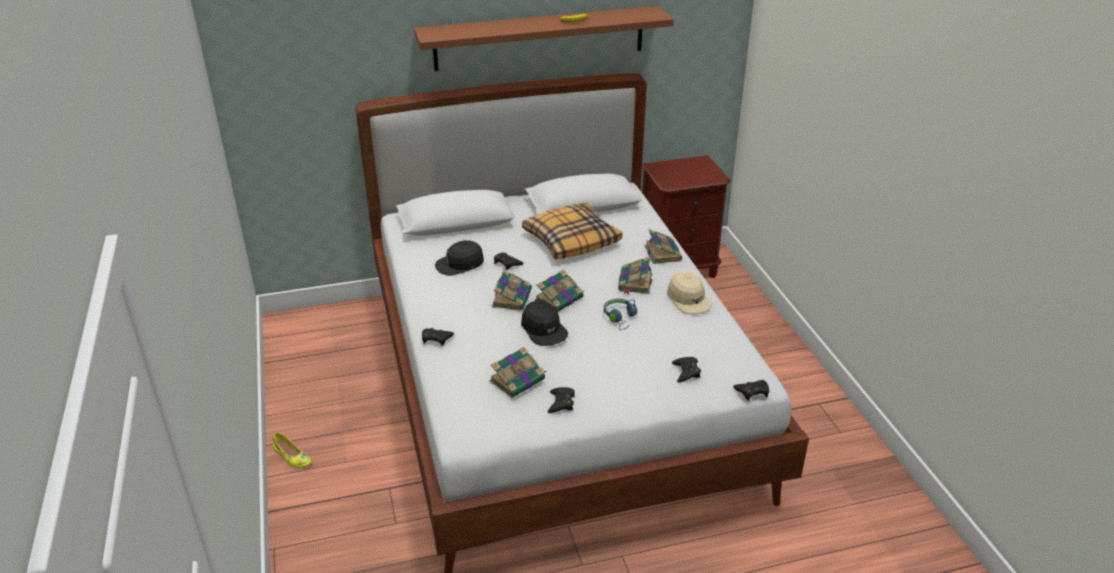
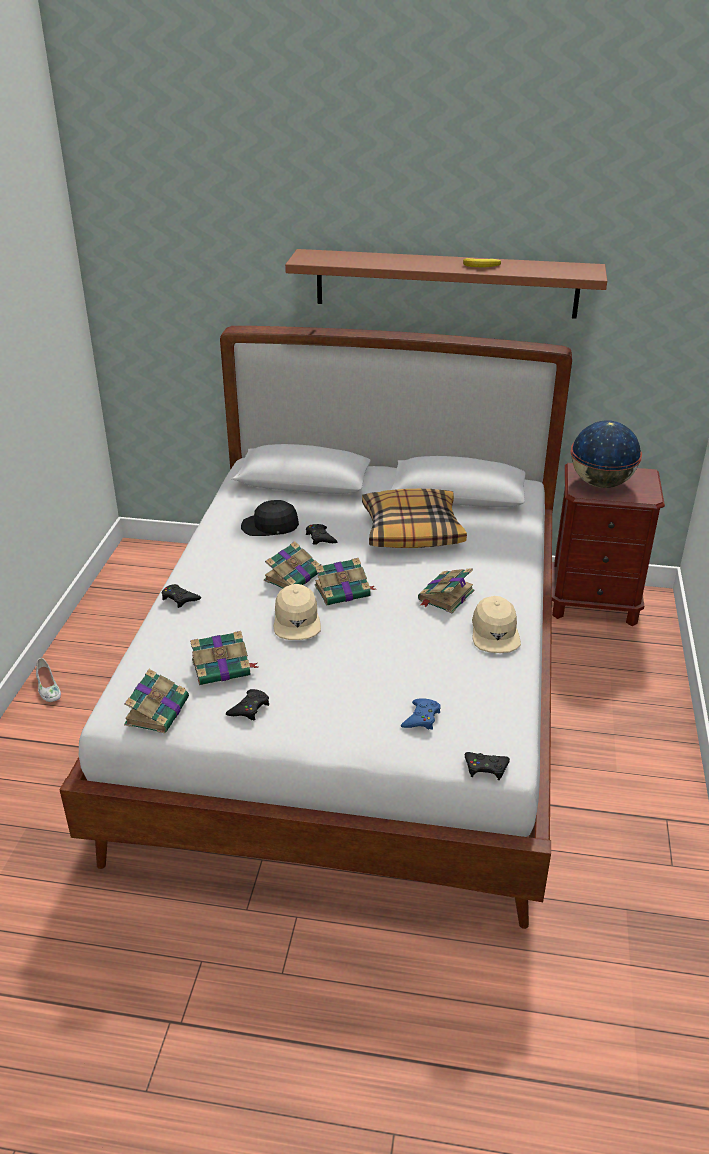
camera: 25 degrees right, 0 degrees up
(292, 457) = (47, 688): yellow shoe -> white shoe
(543, 329) = (296, 620): black cap -> beige cap
(620, 318) = (396, 632): blue headphones -> none
(662, 253) = (508, 570): book -> book (158, 710)
(678, 174) = (601, 484): none -> globe
(686, 372) = (421, 718): black game controller -> blue game controller

